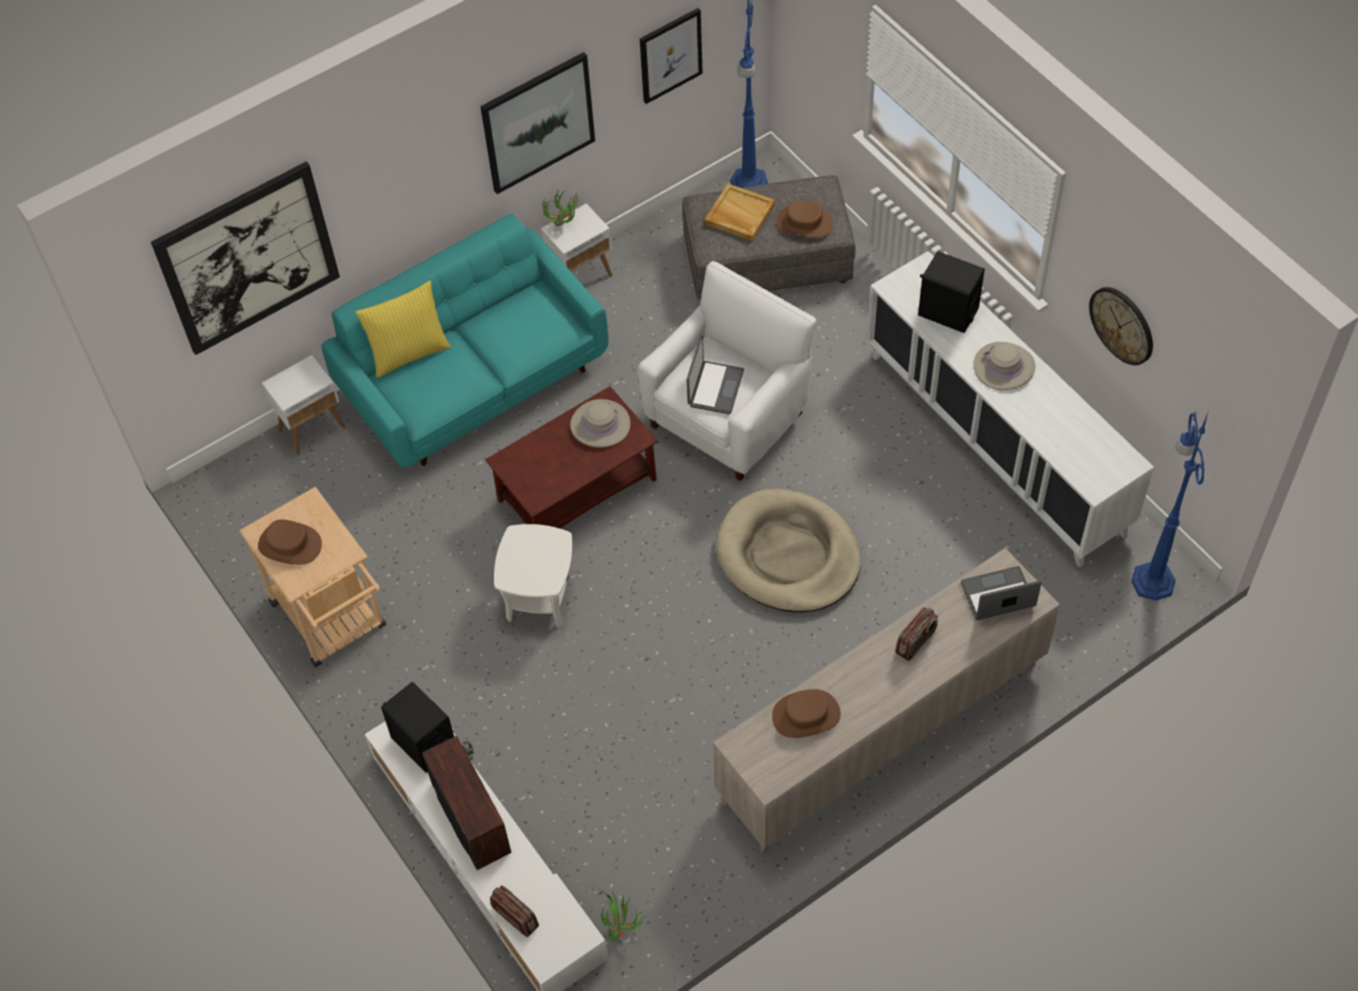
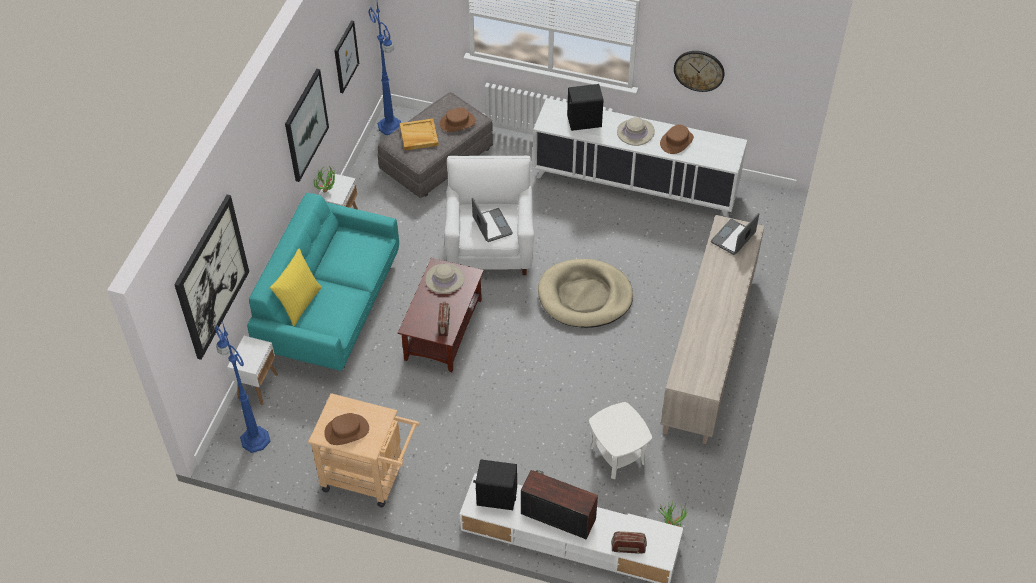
camera: 40 degrees left, 5 degrees down
(539, 596) = (474, 394): white side table -> white side table (618, 455)
(806, 716) = (698, 347): brown hat -> brown hat (676, 141)
(916, 642) = (716, 281): radio -> radio (444, 325)
(1153, 579) = (765, 205): blue floor lamp -> blue floor lamp (254, 438)

